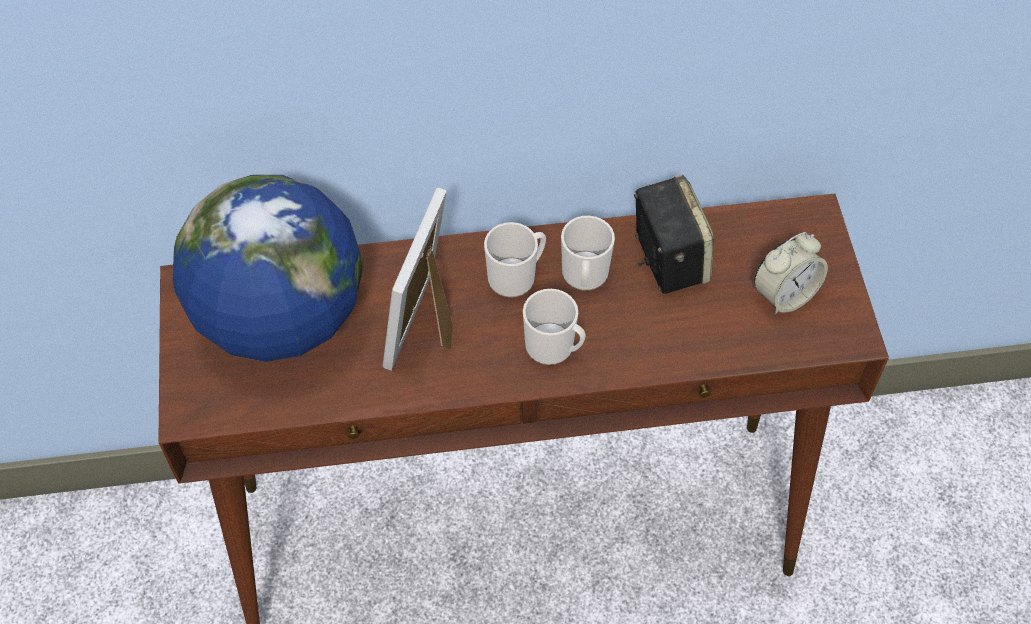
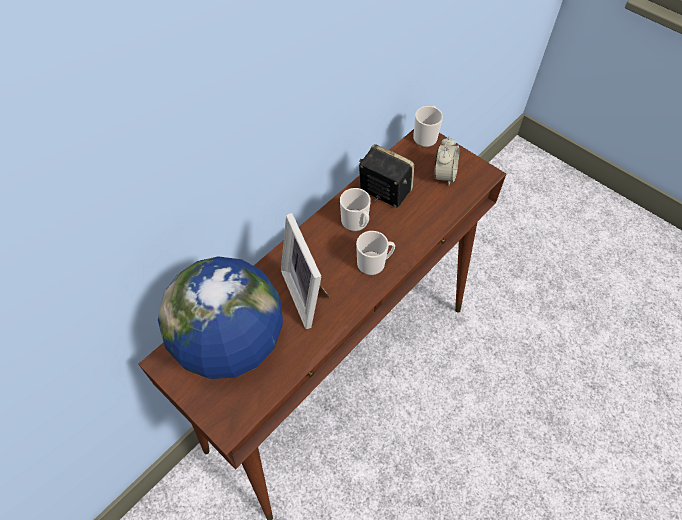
camera: 40 degrees left, 0 degrees up
(516, 276) = (326, 243): mug -> mug (426, 136)

